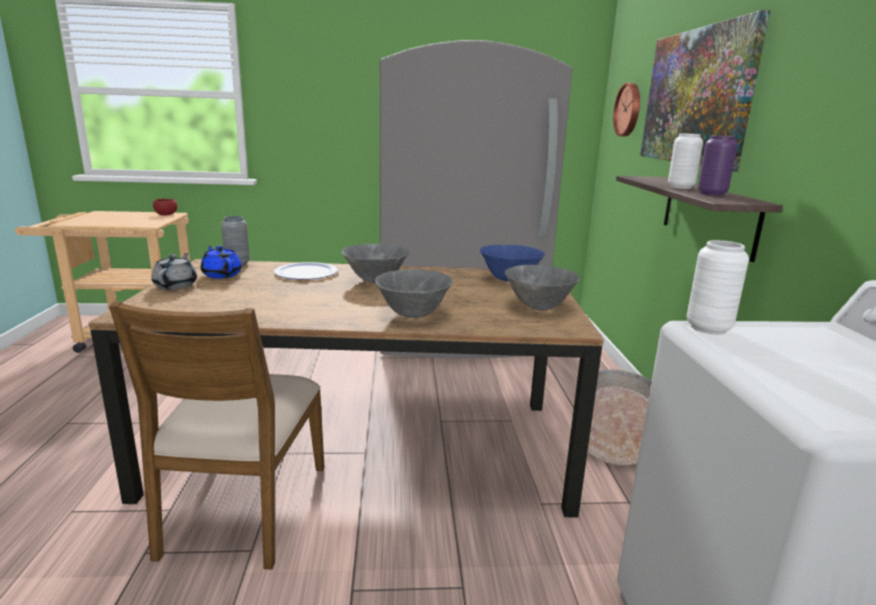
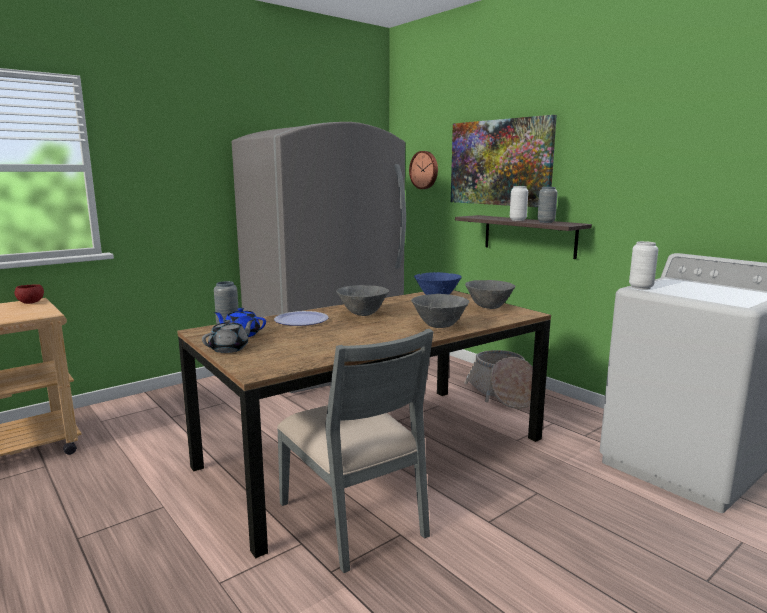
camera: 35 degrees left, 5 degrees down
(176, 285) = (230, 349): grey teapot -> grey teapot turned 75 degrees clockwise
(243, 509) = (354, 518): brown chair -> grey chair
(711, 194) = (546, 222): purple vase -> grey vase

